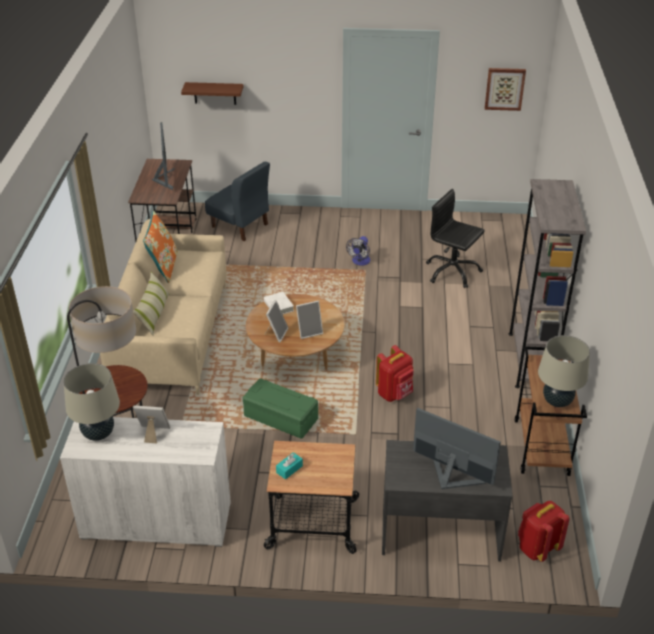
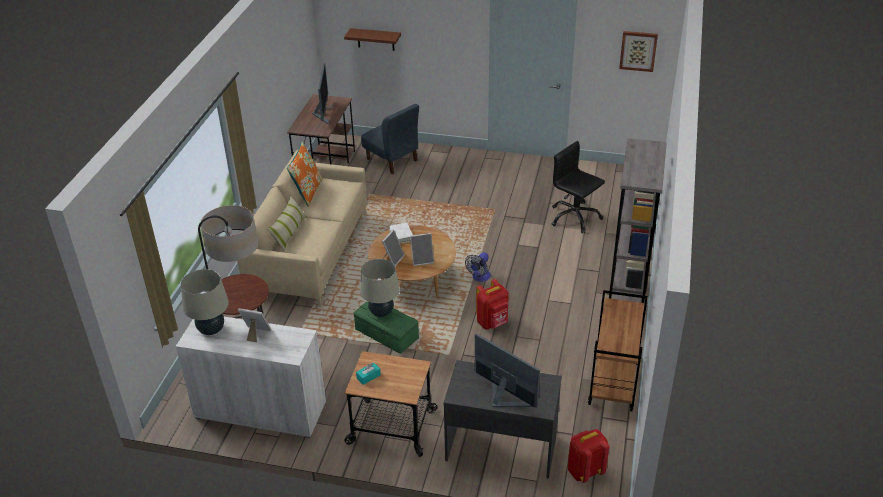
camera: 10 degrees right, 0 degrees up
(360, 262) = (492, 201): fan -> fan (479, 277)
(557, 401) = (620, 342): beige table lamp -> beige table lamp (381, 312)

